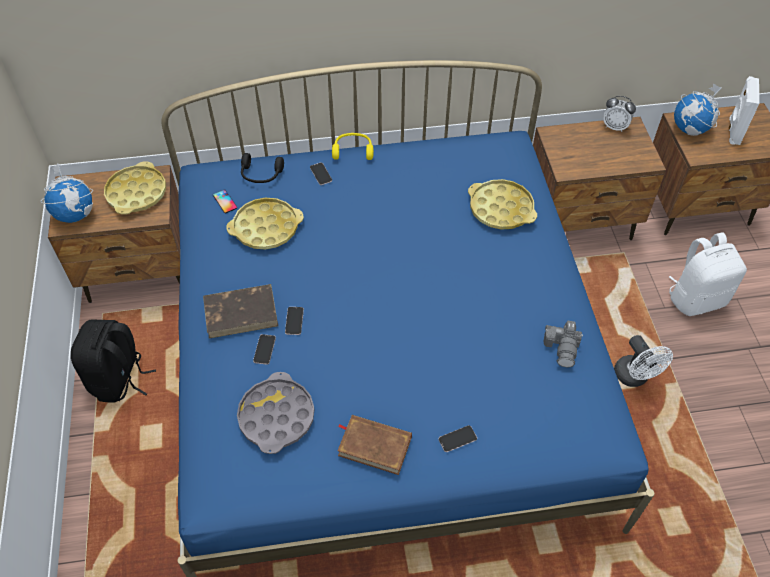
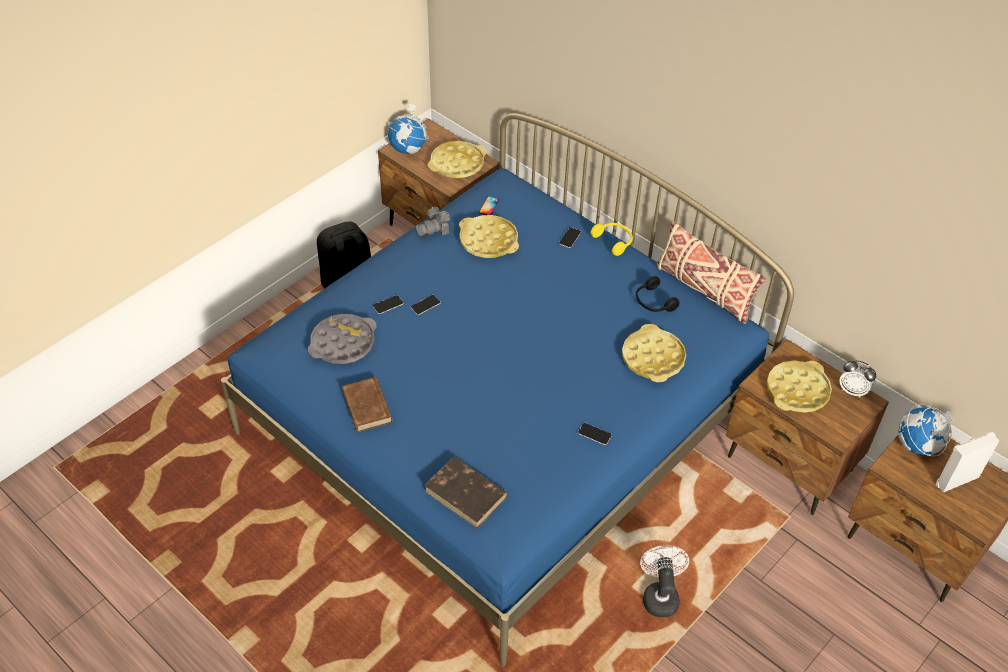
camera: 50 degrees right, 5 degrees down
(241, 312) = (405, 275): brown book -> brown book (466, 494)
(261, 175) = (533, 208): black headphones -> black headphones (653, 302)
(456, 135) = (704, 290): none -> beige pillow
(457, 439) = (414, 449): phone -> phone (594, 434)
(562, 348) = (554, 468): camera -> camera (434, 229)
(590, 154) = (797, 391): none -> yellow tray
(614, 127) = (852, 390): alarm clock -> alarm clock turned 45 degrees counterclockwise
(634, 378) = (659, 595): white fan -> white fan turned 150 degrees clockwise
(696, 298) = (798, 600): white backpack -> none

